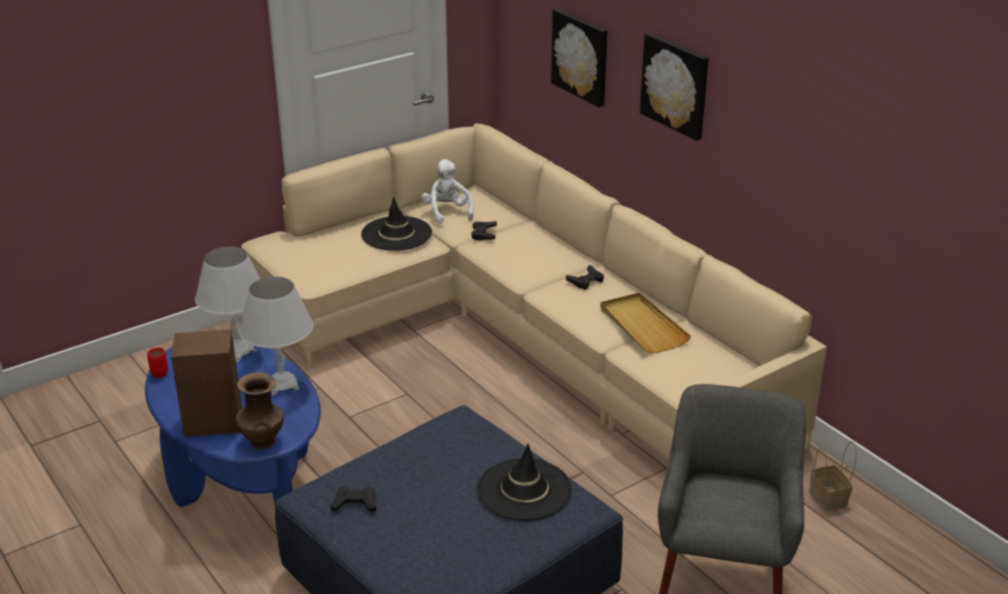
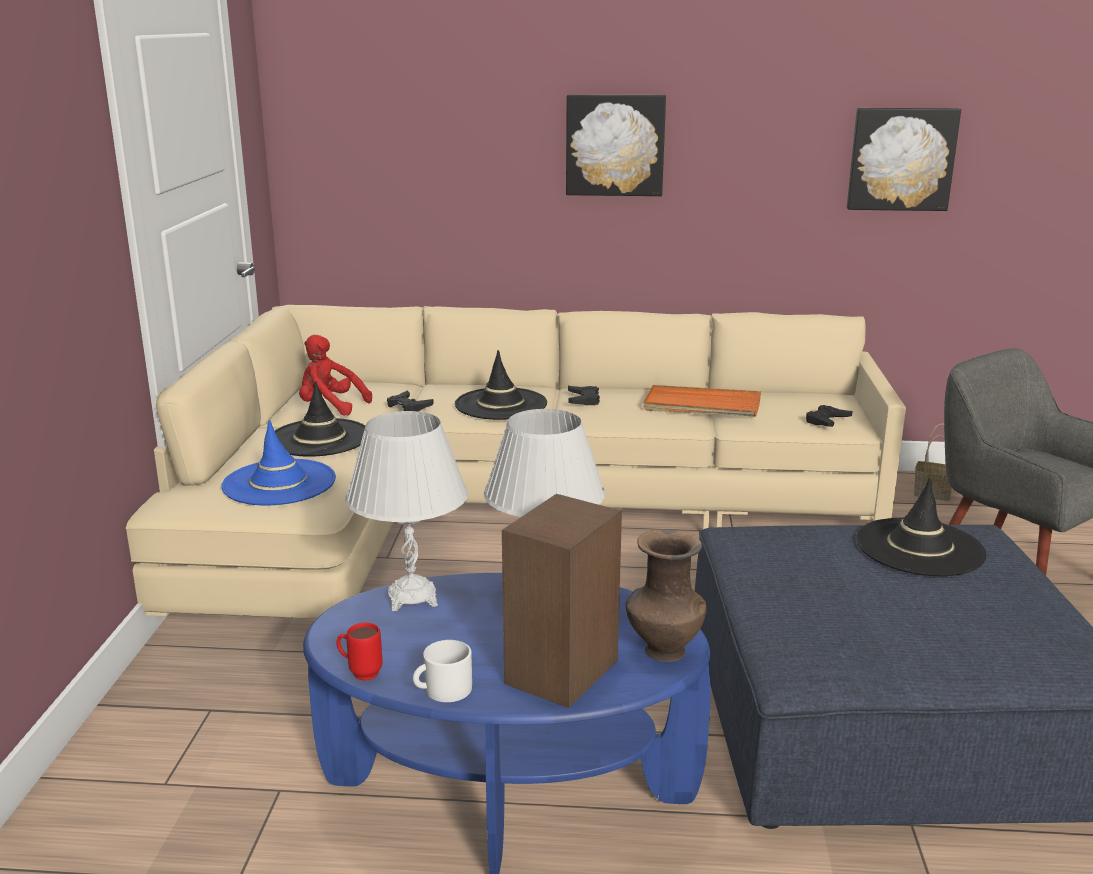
camera: 50 degrees left, 10 degrees down
(166, 399) = (442, 690): none -> white mug
(325, 255) = (279, 483): none -> blue hat
(355, 503) = (848, 649): black game controller -> black game controller (827, 421)
(447, 212) = (330, 406): white plush toy -> red plush toy
(532, 259) = (501, 404): none -> black hat
(581, 56) = (446, 162): picture -> picture (901, 159)
(642, 326) = (701, 406): beige tray -> orange tray

